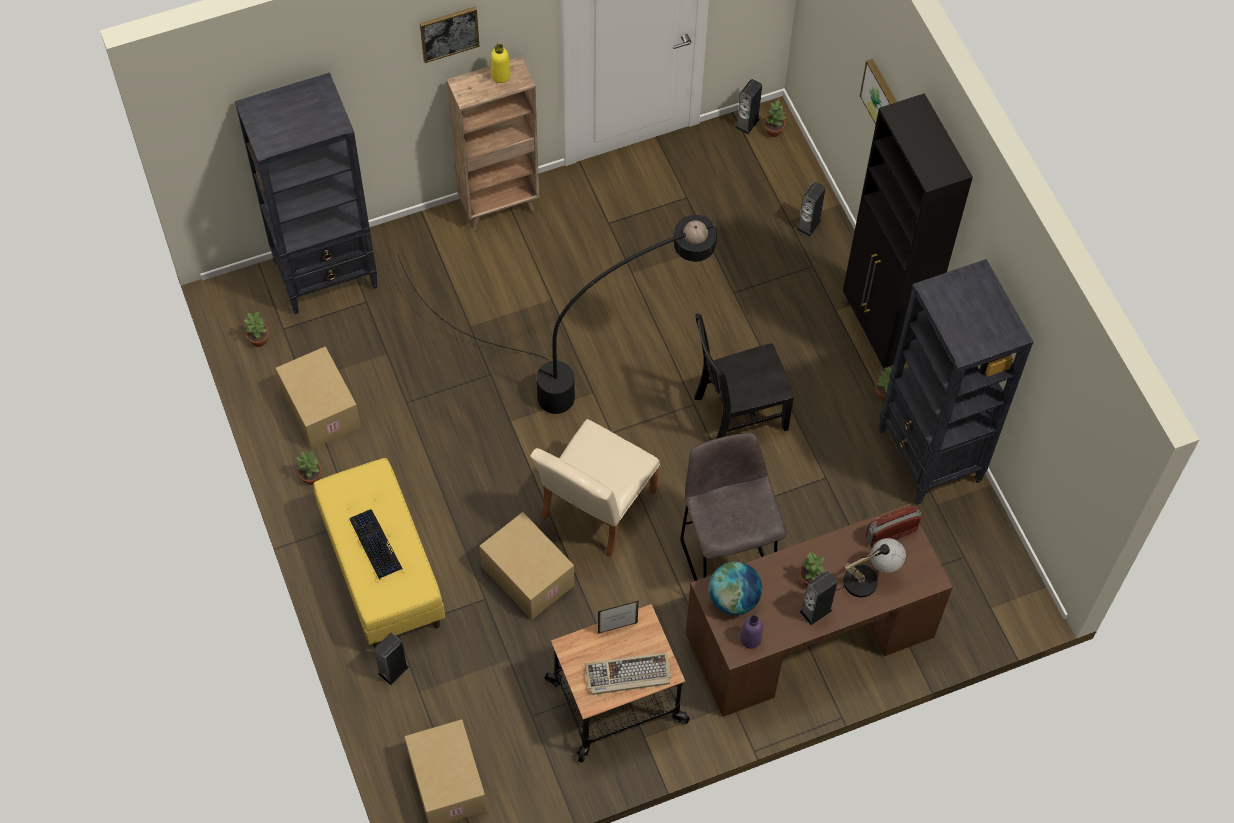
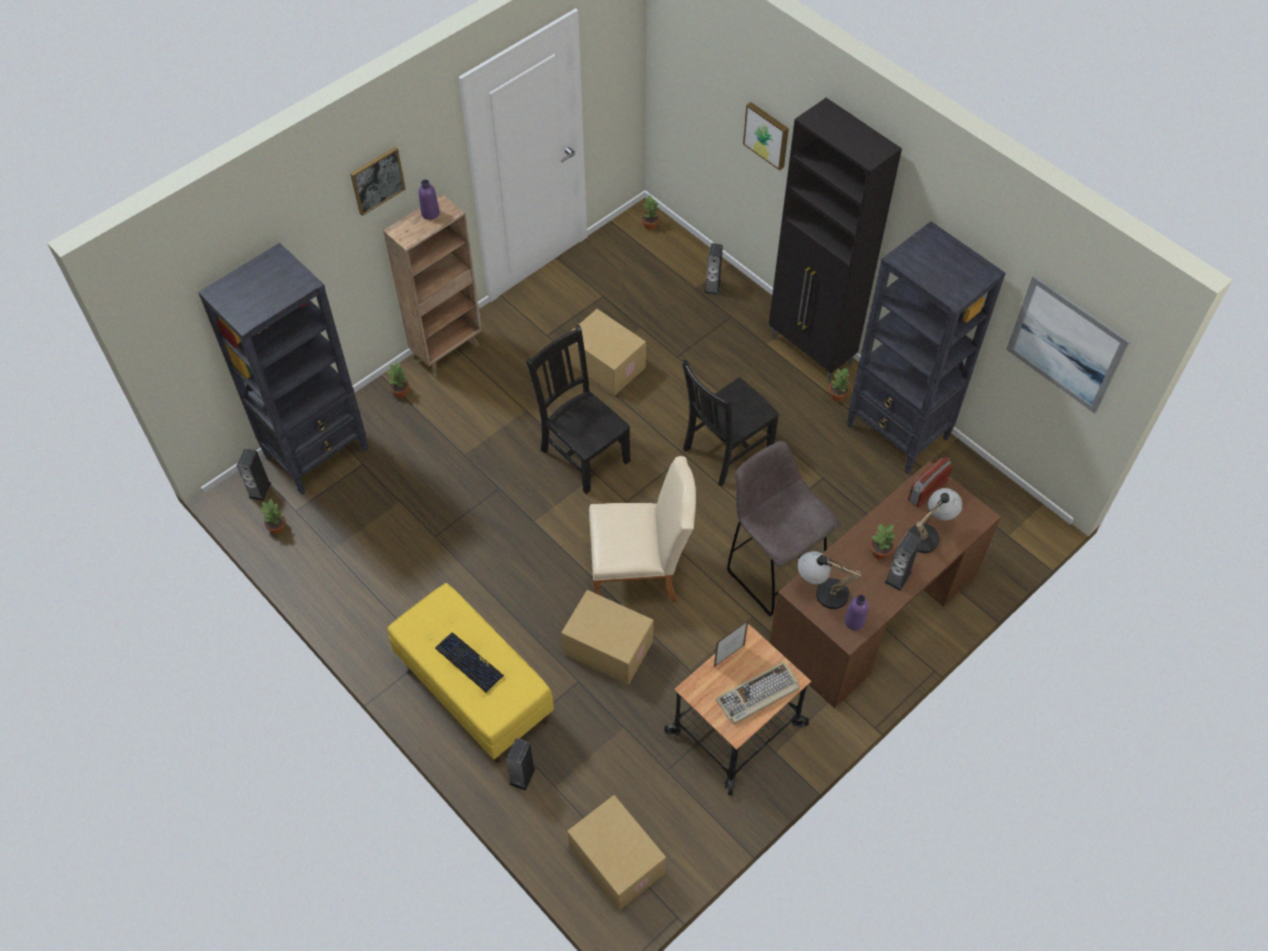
camera: 20 degrees left, 5 degrees down
(311, 477) = (374, 629): potted plant -> potted plant (400, 391)
(319, 409) = (357, 568): cardboard box -> cardboard box (605, 365)
(500, 75) = (430, 213): yellow bottle -> purple bottle
(590, 366) = (583, 453): black floor lamp -> black chair
(594, 510) = (641, 571): beige chair -> beige chair turned 105 degrees counterclockwise
(733, 599) = (822, 592): globe -> table lamp
(747, 123) = (626, 225): speaker -> speaker (260, 490)
(1072, 436) = (1066, 344): none -> picture

